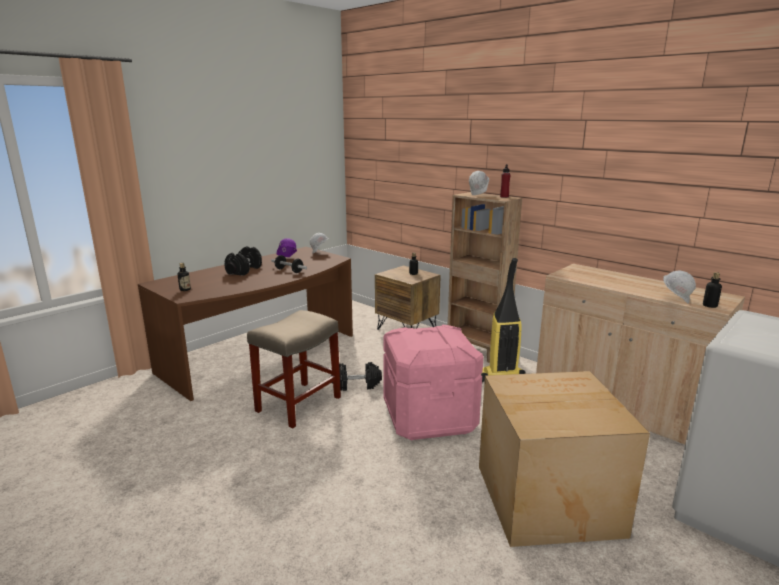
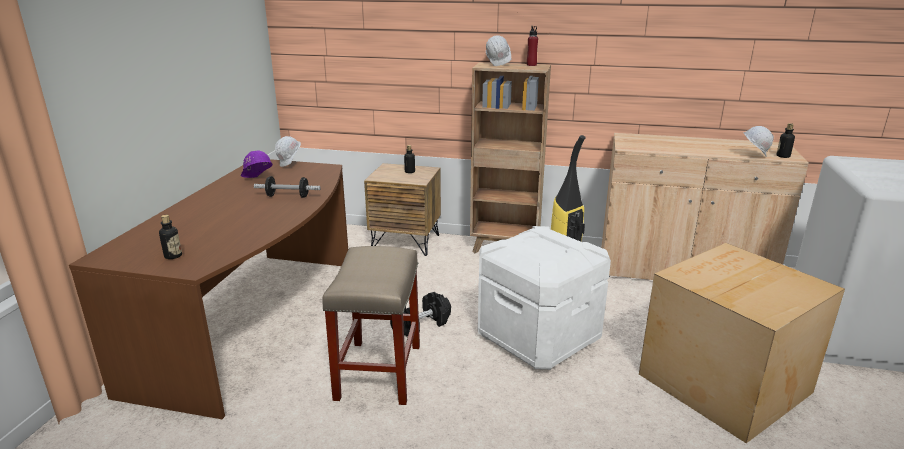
camera: 30 degrees left, 5 degrees up
(244, 270) = (220, 208): black dumbbell -> none
(428, 417) = (537, 338): pink storage box -> white storage box

